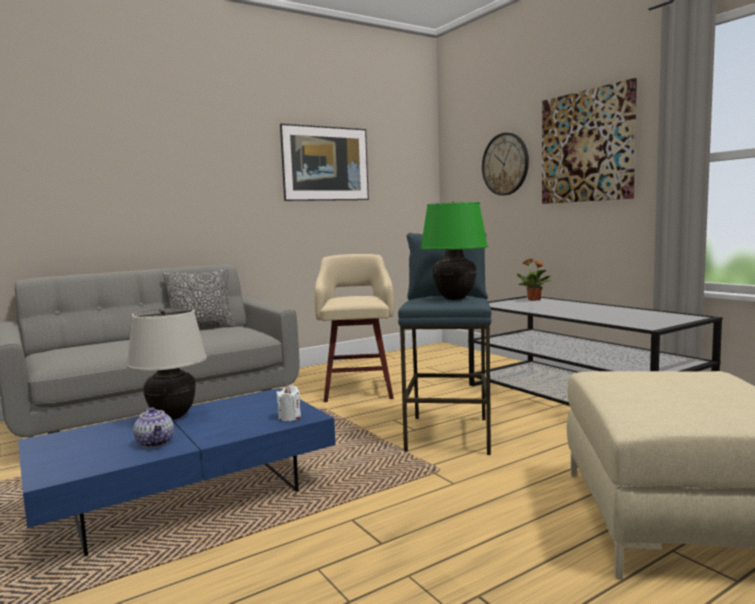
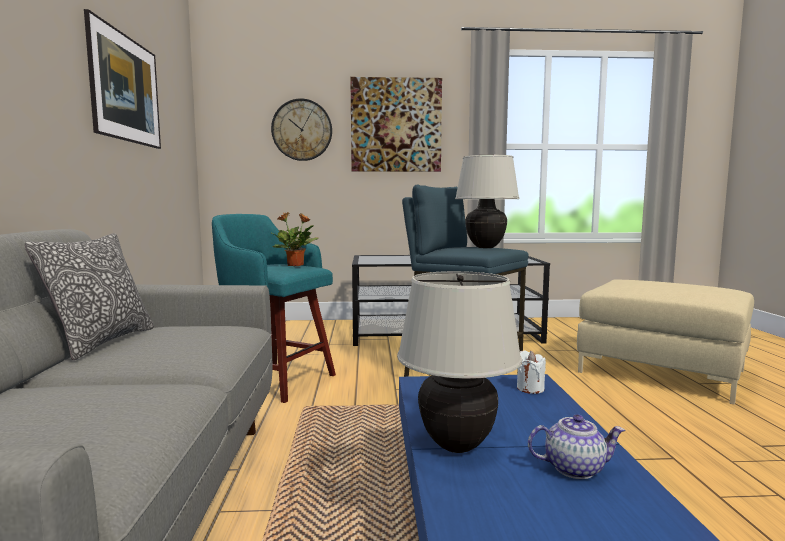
camera: 60 degrees left, 0 degrees up
(358, 389) = (275, 380): beige stool -> turquoise stool
(454, 298) = (485, 247): green table lamp -> beige table lamp
(534, 300) = (377, 257): potted plant -> potted plant (296, 265)

